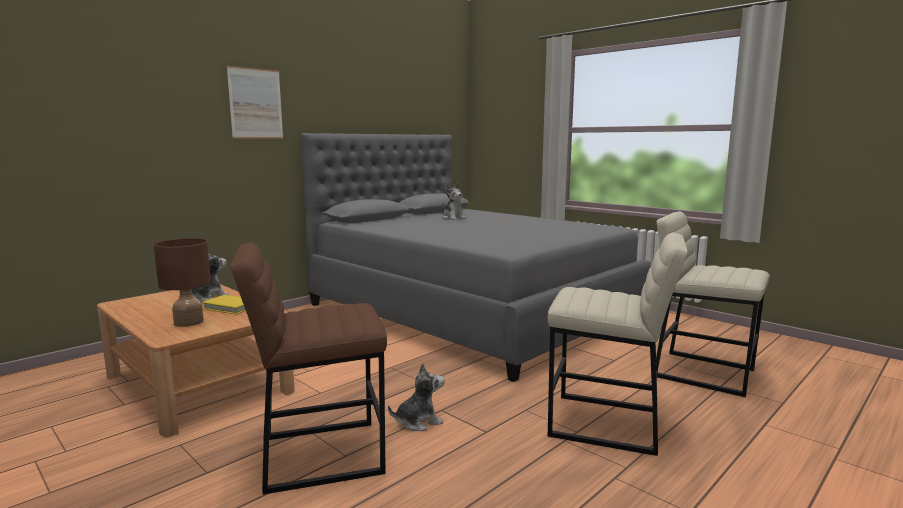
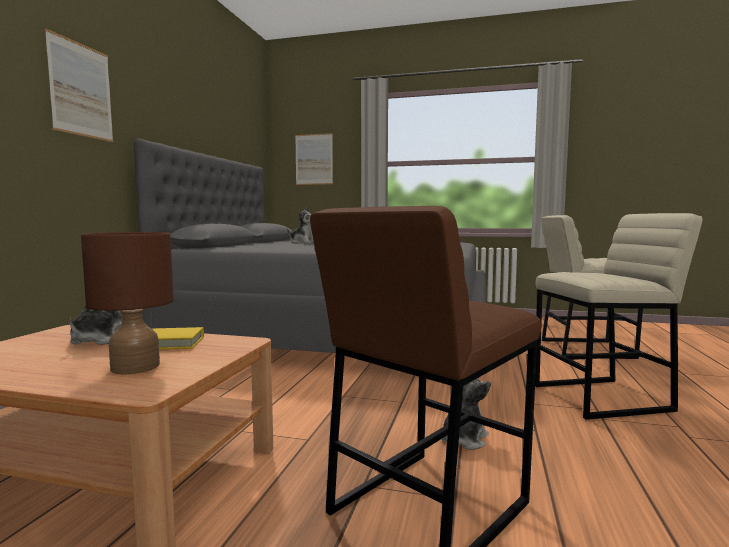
camera: 30 degrees left, 5 degrees down
(505, 124) = (314, 159): none -> picture

